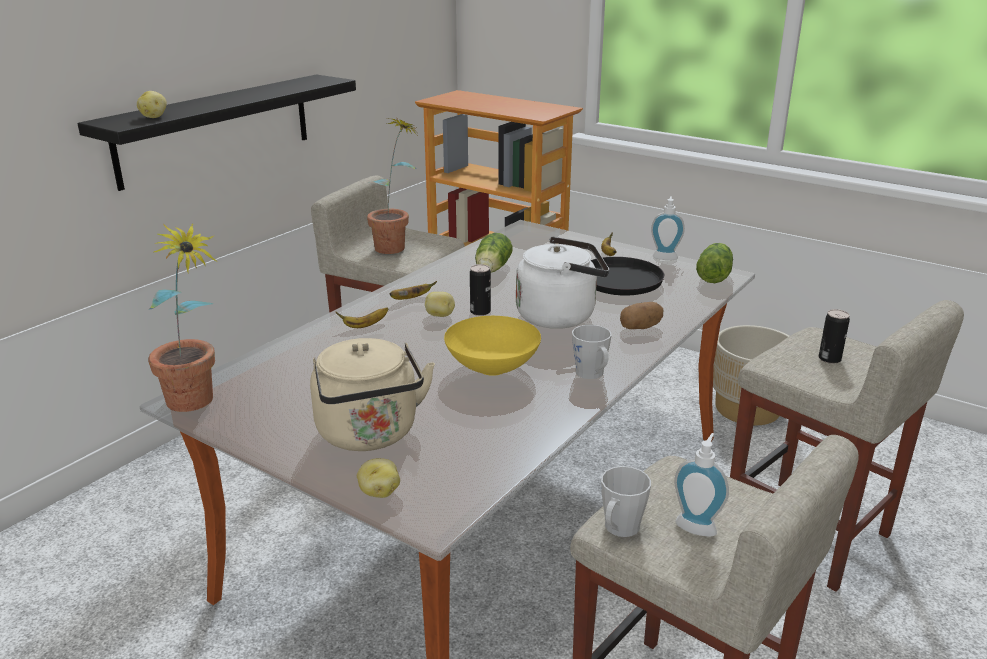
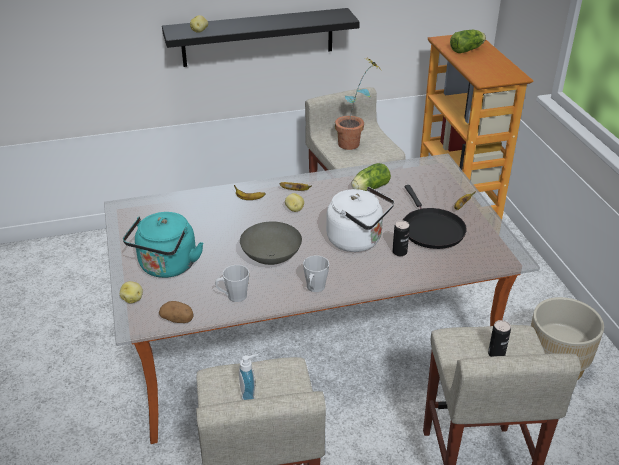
camera: 40 degrees right, 10 degrees up
(197, 405) = (123, 213): potted plant -> none
(370, 435) = (167, 267): beige kettle -> turquoise kettle
(480, 312) = (318, 217): can -> can (399, 252)
(492, 369) = (270, 258): yellow bowl -> grey bowl
(619, 529) = (216, 379): grey mug -> grey mug (233, 296)
(640, 327) = (391, 271): potato -> potato (178, 319)
(665, 256) = (496, 225): soap dispenser -> none
(714, 275) = (506, 255): lettuce -> lettuce (468, 50)

